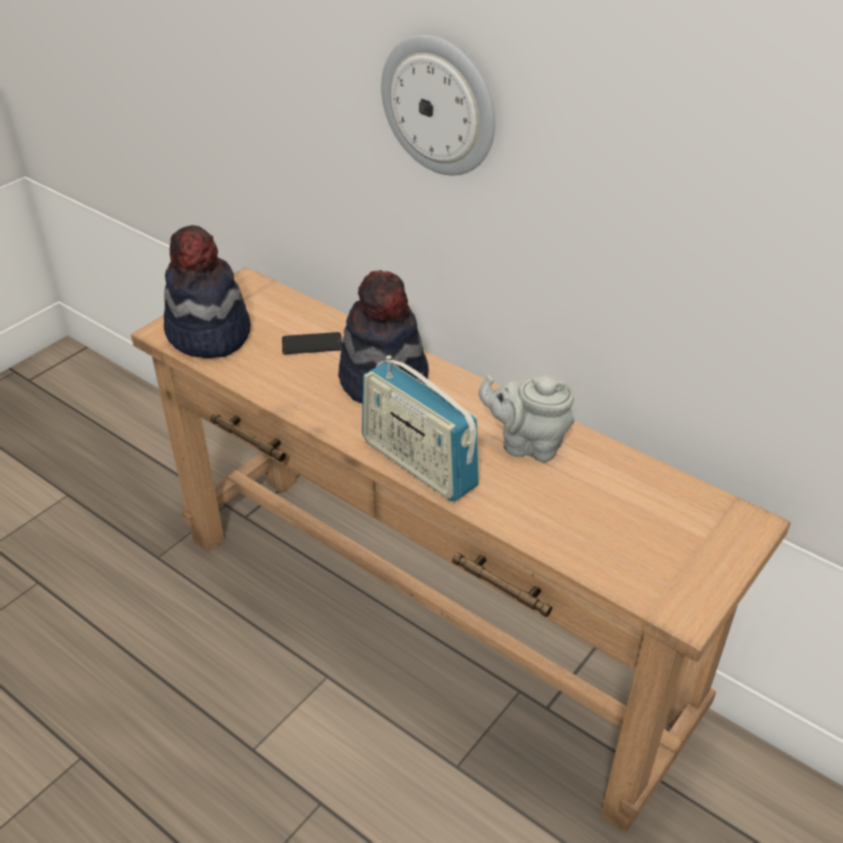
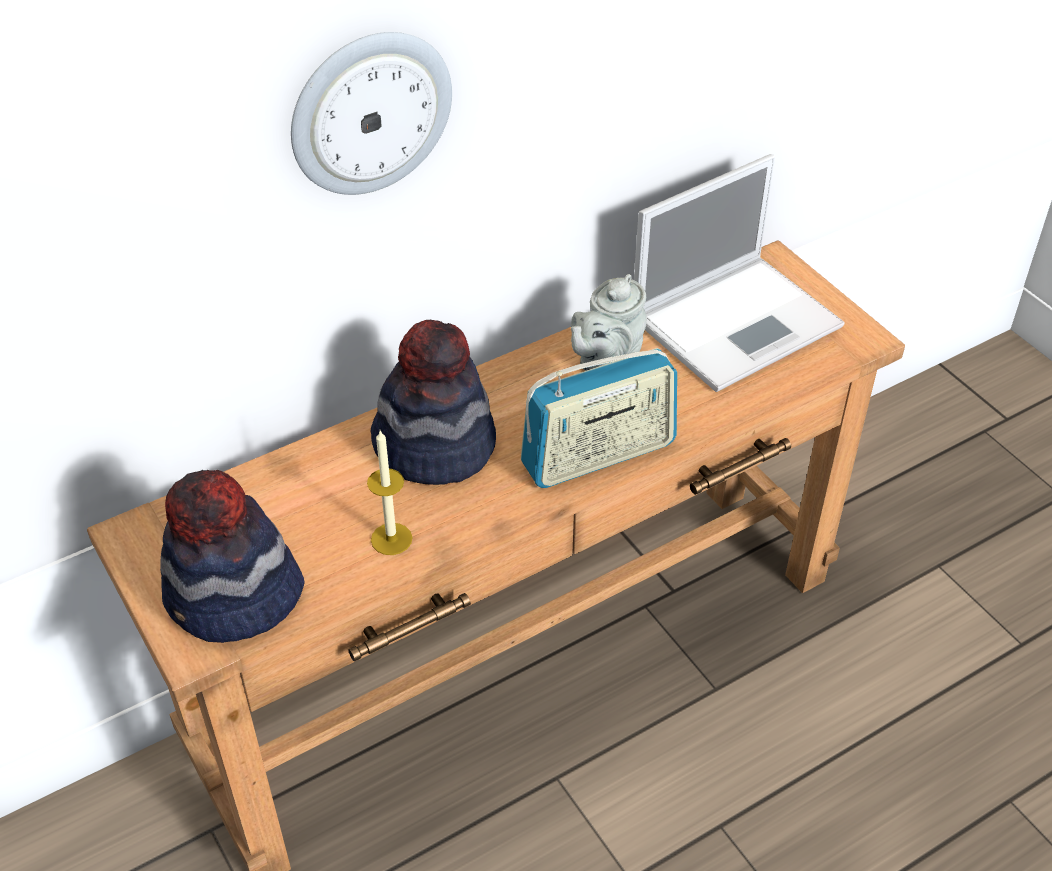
camera: 70 degrees left, 5 degrees up
(284, 383) = (391, 539): none -> candle
(312, 344) = (325, 495): phone -> none
(644, 515) = (738, 321): none -> laptop

